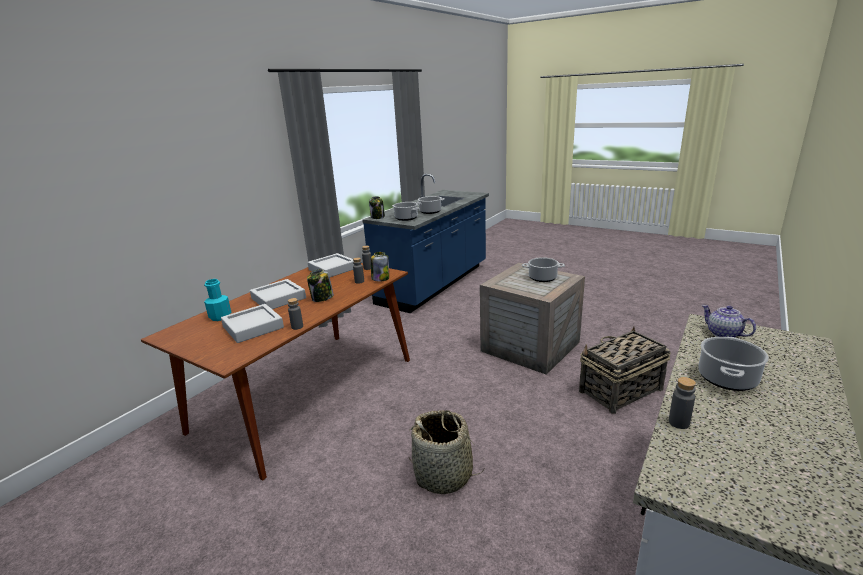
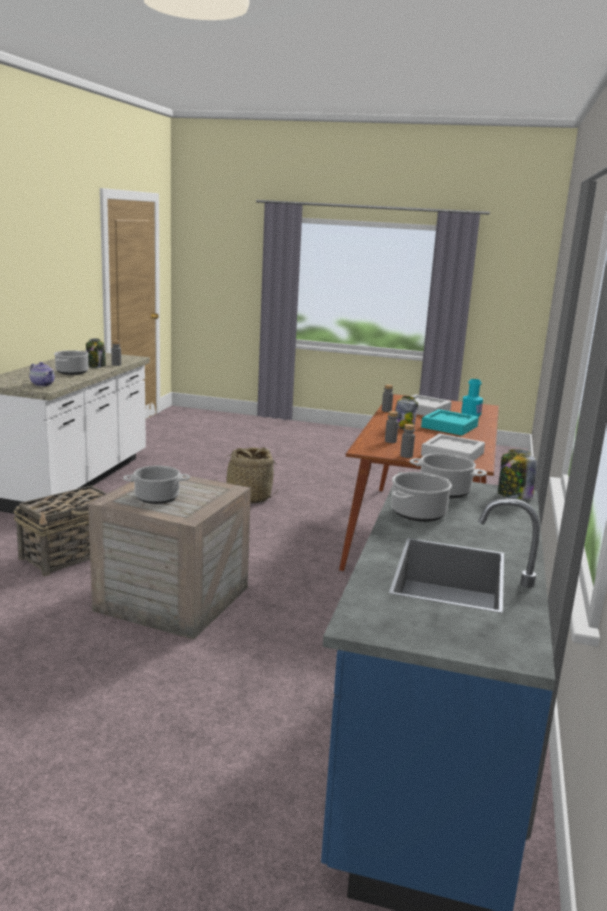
camera: 160 degrees right, 5 degrees down
(278, 298) = (449, 427): grey tray -> turquoise tray
(380, 278) = (369, 444): jar -> jar (96, 366)

